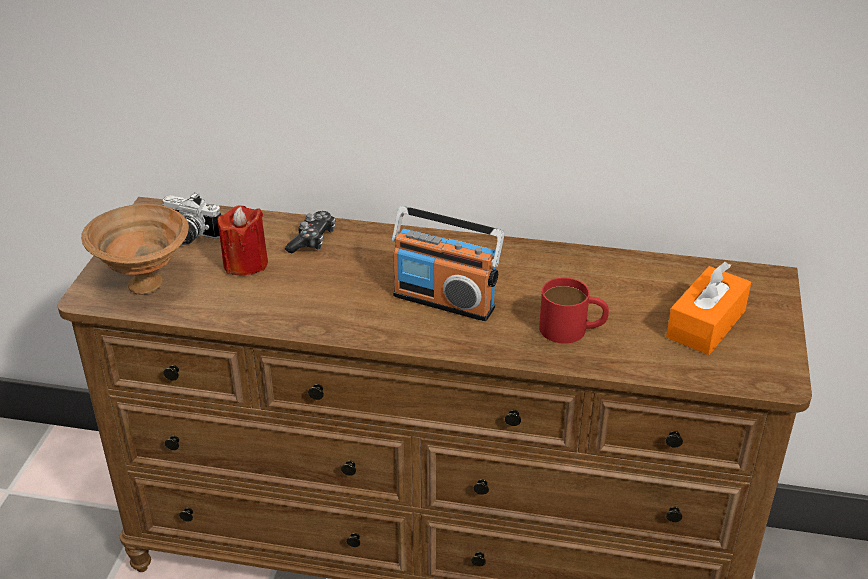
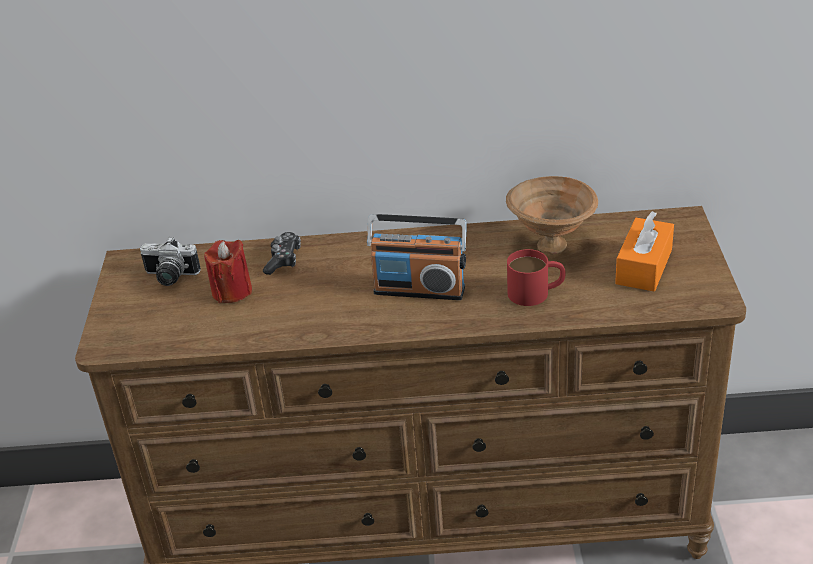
camera: 10 degrees left, 0 degrees up
(144, 283) = (147, 326): brown bowl -> brown bowl (549, 245)

